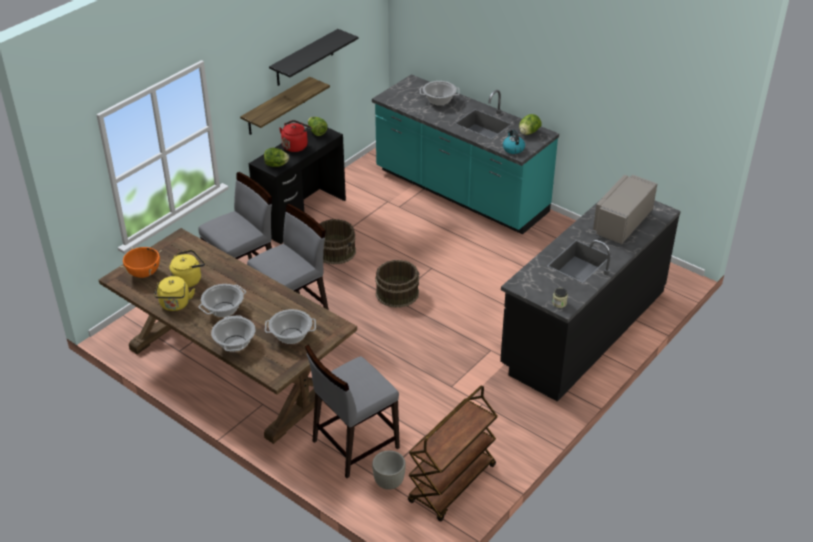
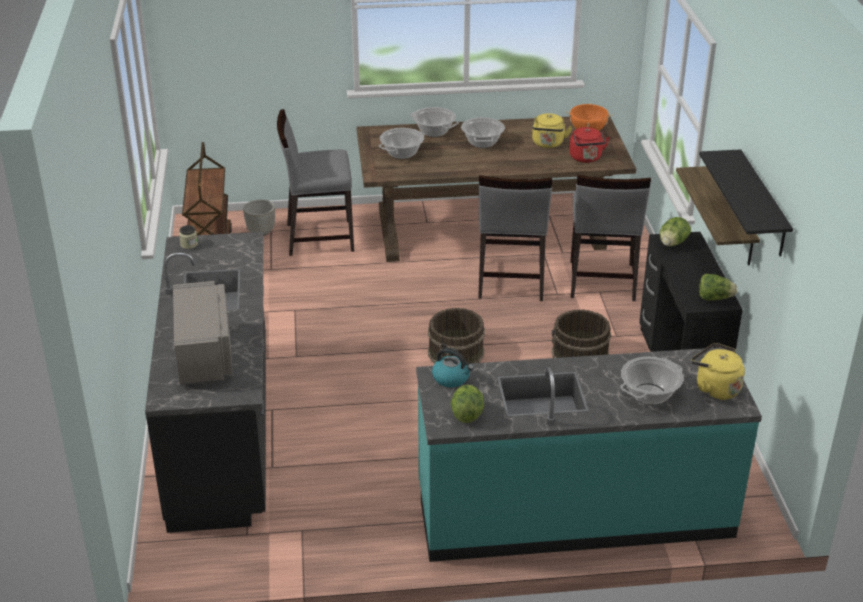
camera: 135 degrees right, 5 degrees down
(175, 305) = (522, 128): yellow kettle -> yellow kettle (714, 388)
(296, 146) = (699, 272): red kettle -> red kettle (586, 158)
(354, 444) = (319, 237): grey chair -> grey chair turned 105 degrees counterclockwise

